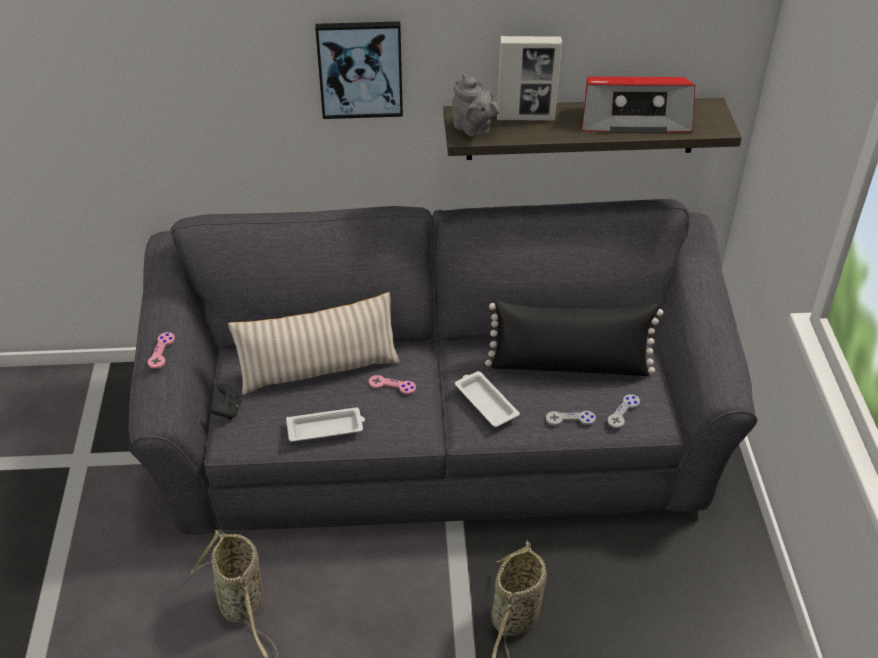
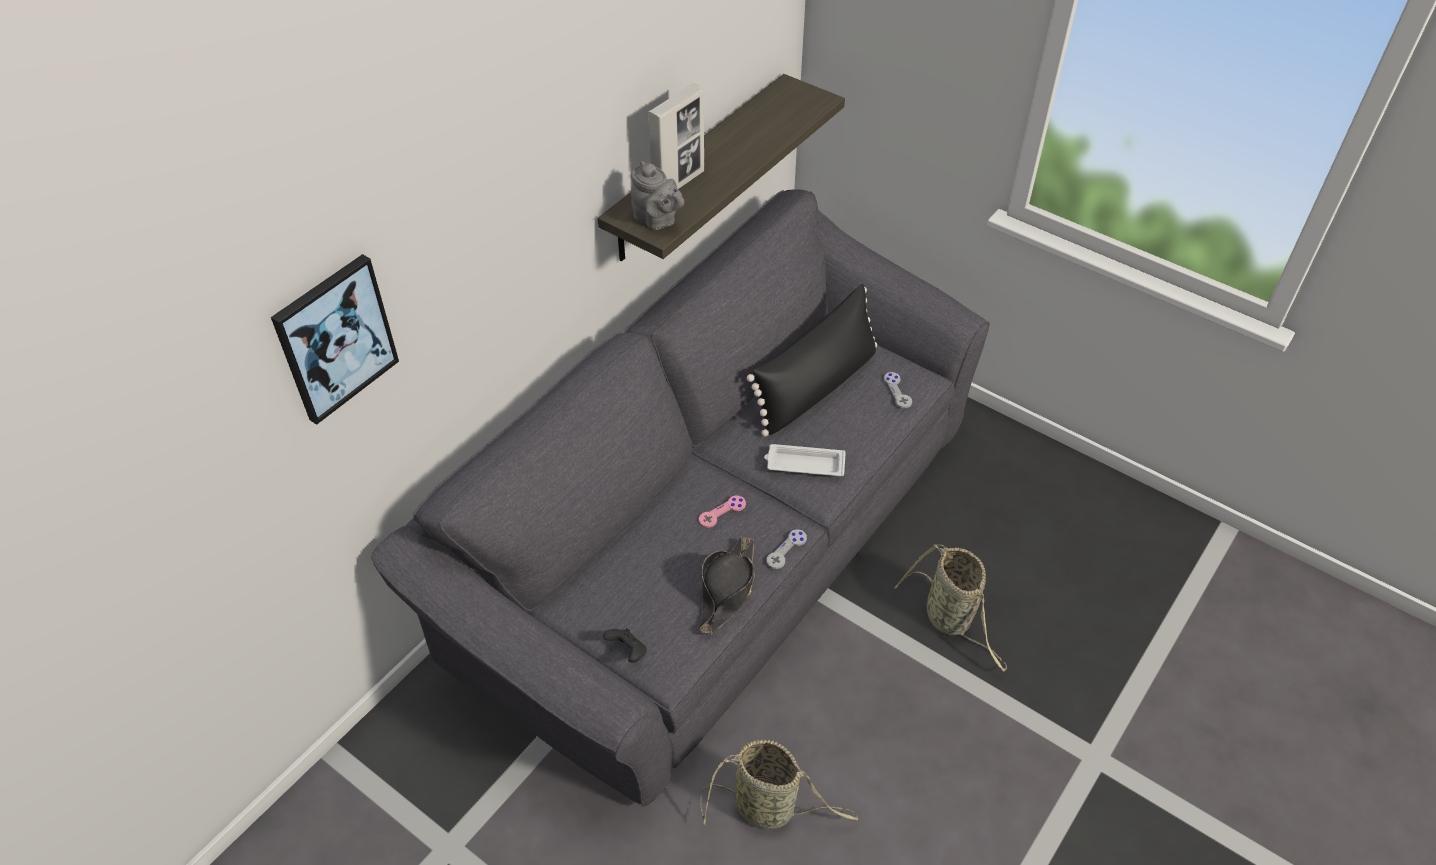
camera: 50 degrees left, 5 degrees up
(161, 351) = (536, 648): pink game controller -> none
(319, 370) = (647, 551): beige pillow -> none
(326, 428) = (727, 590): white tray -> black hat
(360, 69) = (527, 224): picture -> picture (335, 338)
(474, 129) = (657, 220): grey teapot -> grey teapot turned 45 degrees clockwise
(570, 419) = (874, 426): grey game controller -> grey game controller (786, 550)
(634, 118) = (755, 130): radio -> none

